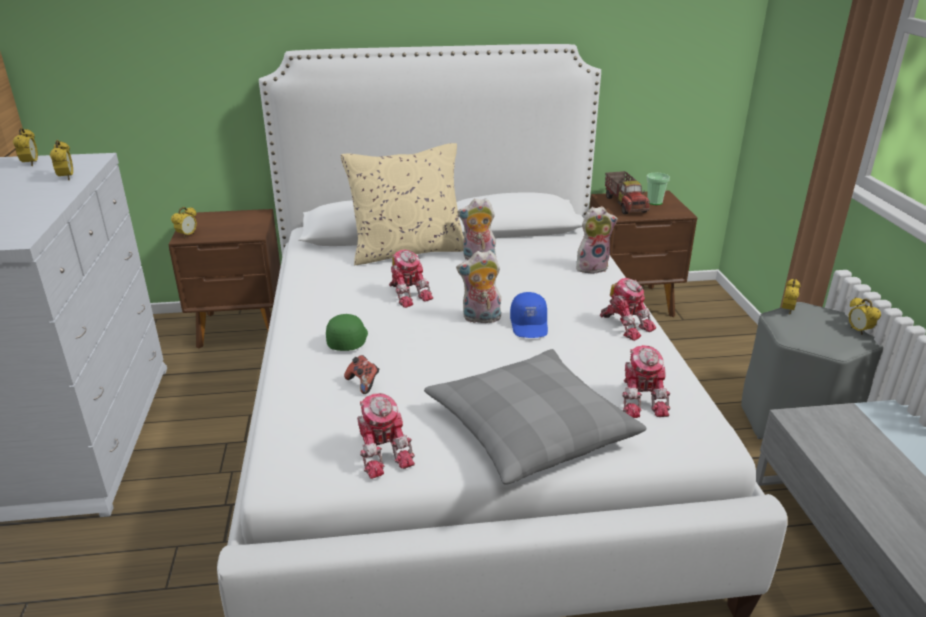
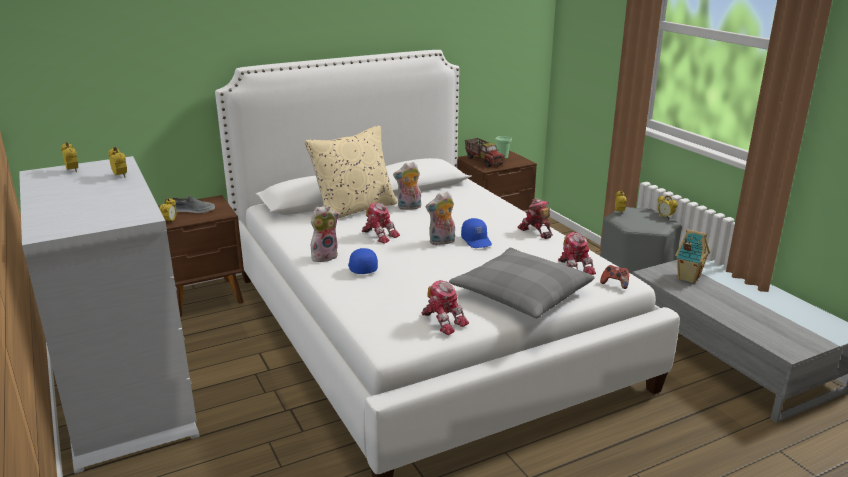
camera: 20 degrees left, 5 degrees down
(224, 224) = (192, 210): none -> grey shoe
(347, 339) = (361, 268): green cap -> blue cap
(363, 383) = (398, 289): game controller -> game controller (615, 284)
(592, 267) = (490, 202): plush toy -> plush toy (324, 256)
(626, 324) = (536, 231): toy robot -> toy robot turned 150 degrees counterclockwise
(857, 439) = (688, 278): none -> toy house

